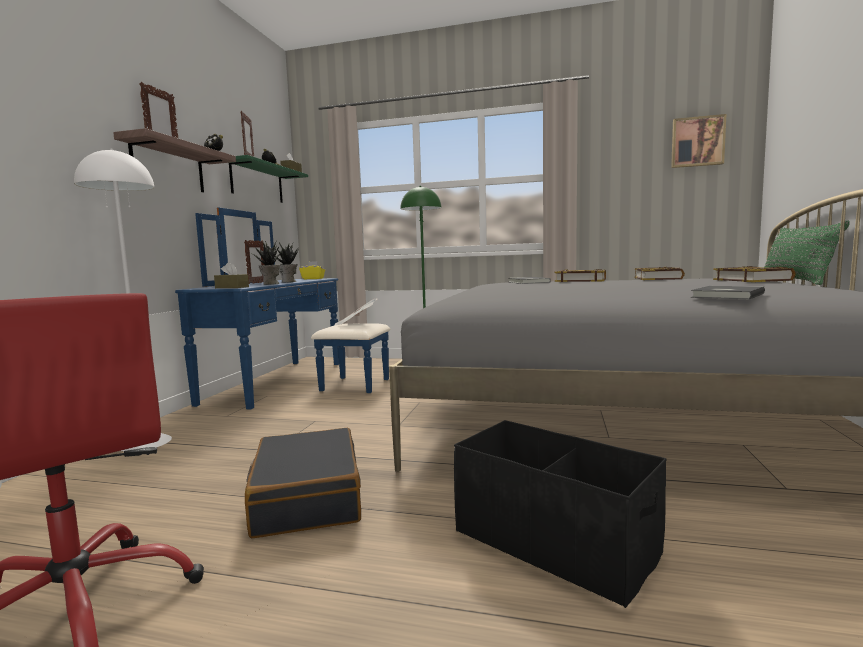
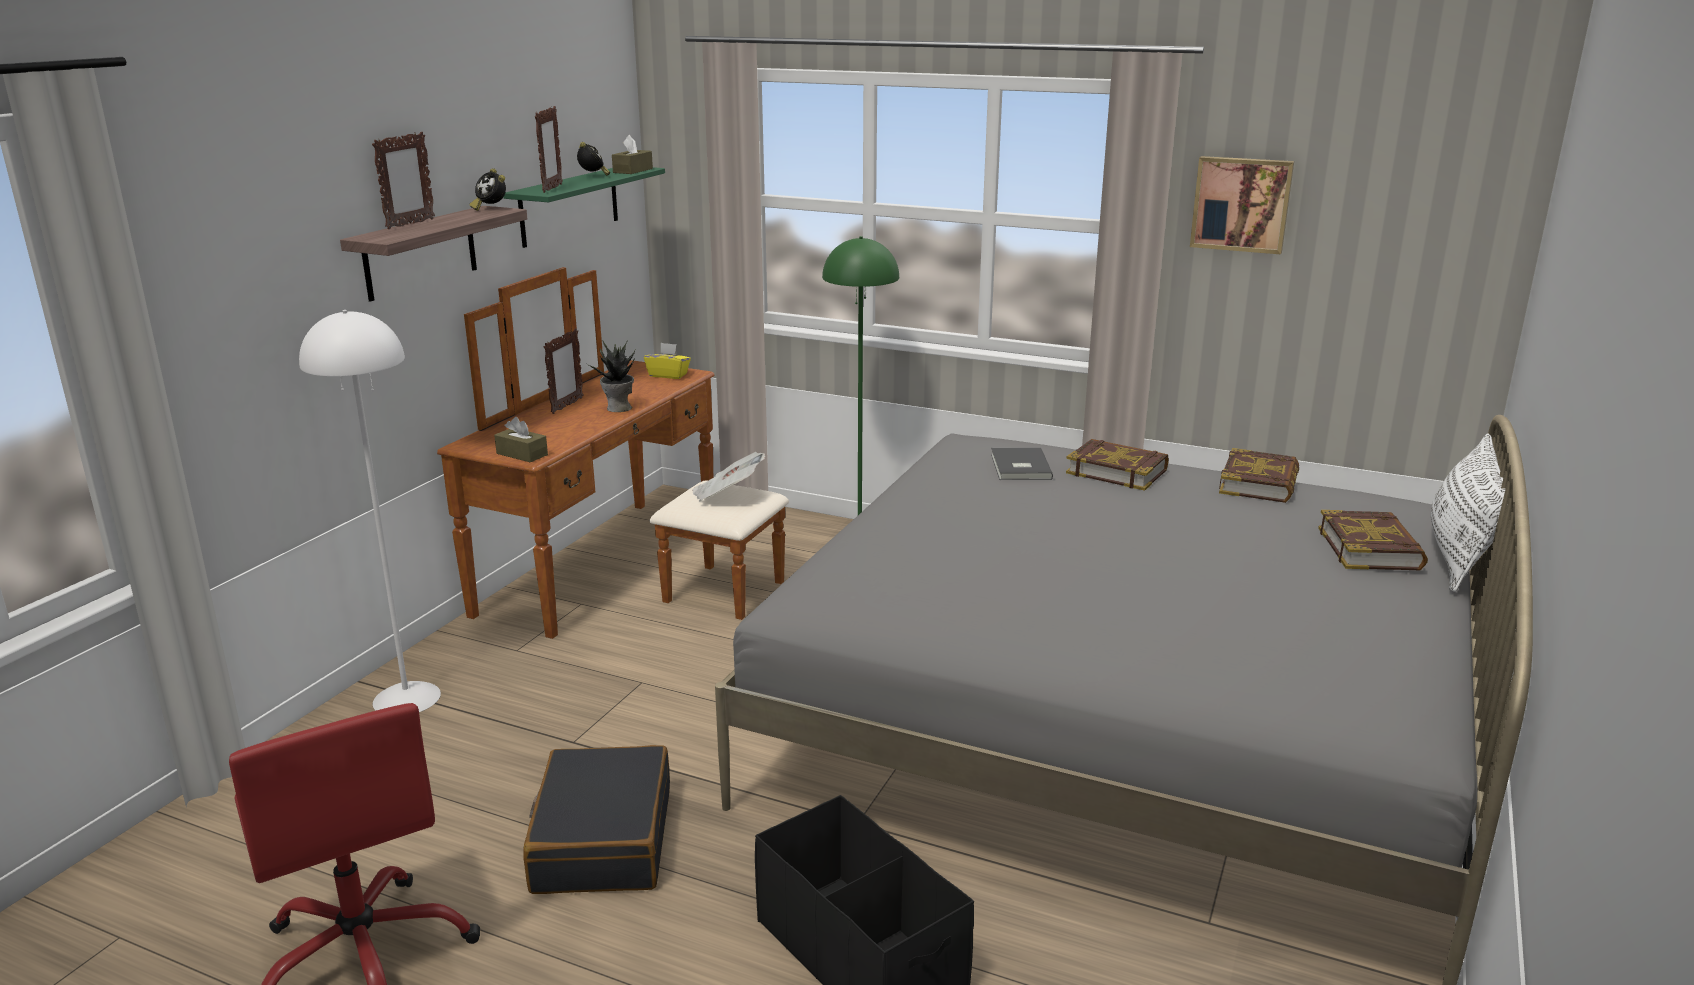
camera: 10 degrees right, 15 degrees up
(270, 284) = (585, 429): potted plant -> none
(295, 382) = (629, 570): blue dresser -> brown dresser
(697, 142) = (1409, 202): picture -> picture (1241, 204)
(725, 295) = (1178, 662): grey book -> none
(795, 282) = (1458, 554): green pillow -> white pillow

